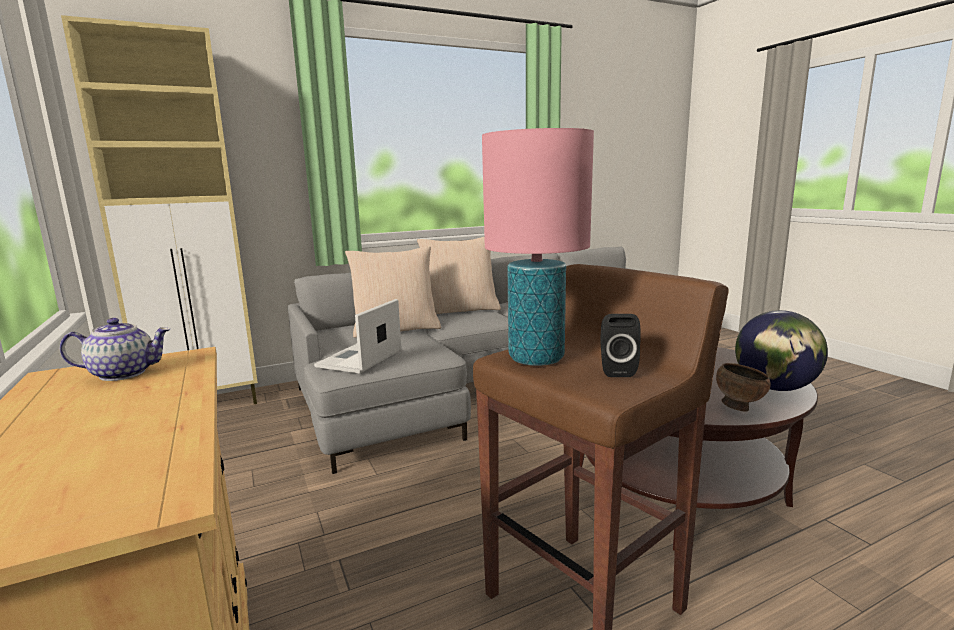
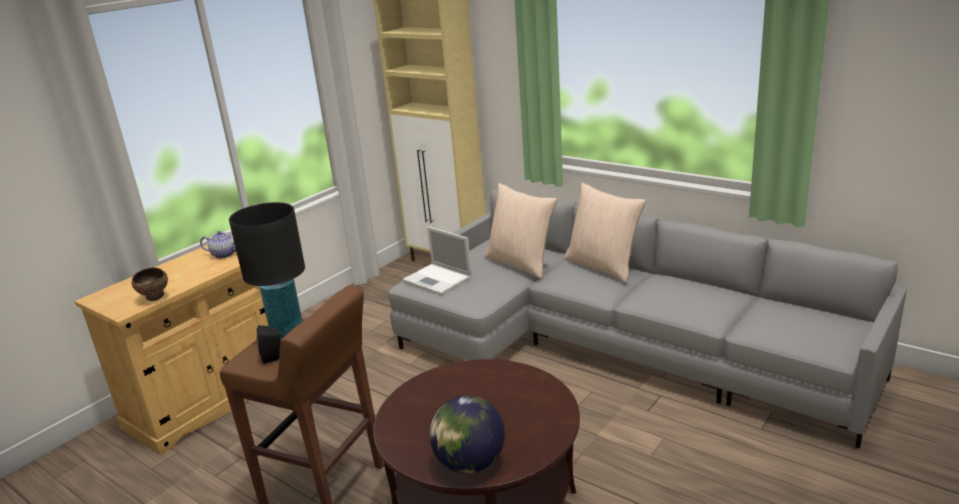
camera: 65 degrees right, 10 degrees up
(124, 373) = (224, 254): teapot -> teapot turned 45 degrees counterclockwise
(359, 359) = (438, 279): laptop -> laptop turned 135 degrees counterclockwise
(536, 358) = (287, 332): pink table lamp -> black table lamp
(738, 407) = (413, 448): brown bowl -> brown bowl (155, 298)

